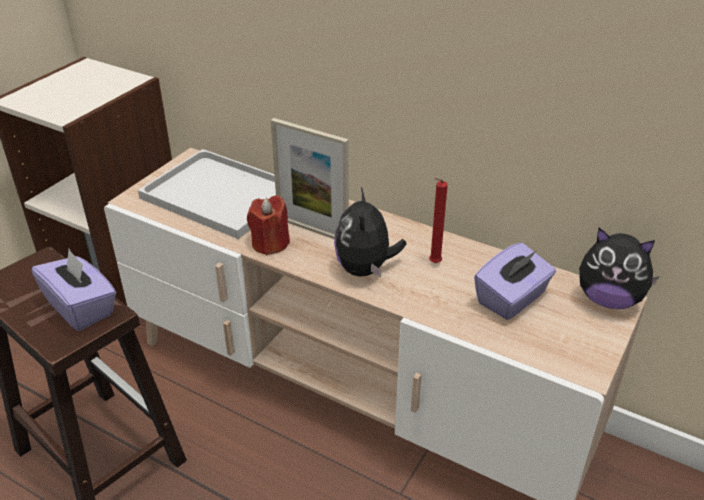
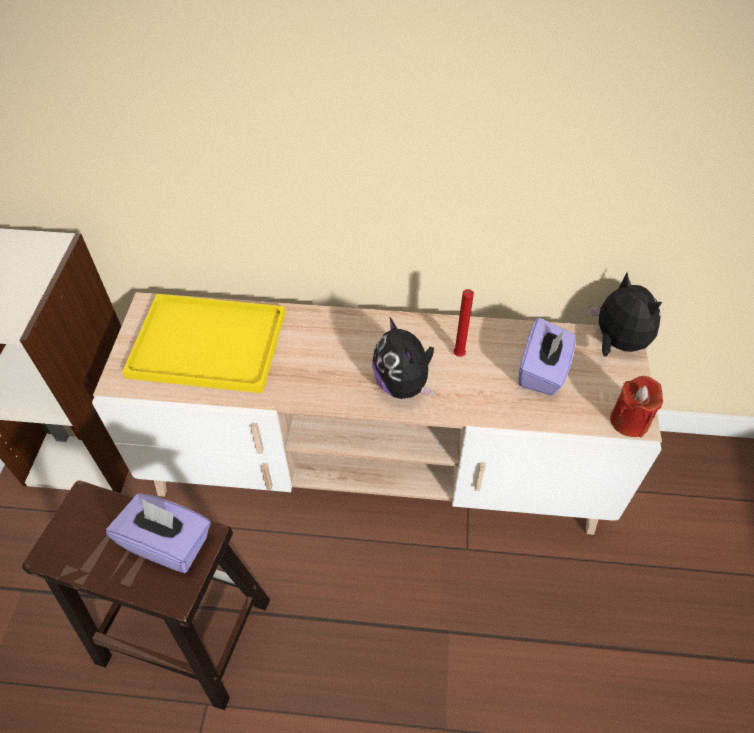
camera: 25 degrees left, 15 degrees up
(216, 194) = (204, 345): white tray -> yellow tray
(270, 244) = (297, 387): red candle -> red candle (629, 421)
(312, 229) = (326, 355): picture frame -> none
(608, 300) = (616, 342): plush toy -> plush toy turned 120 degrees counterclockwise

